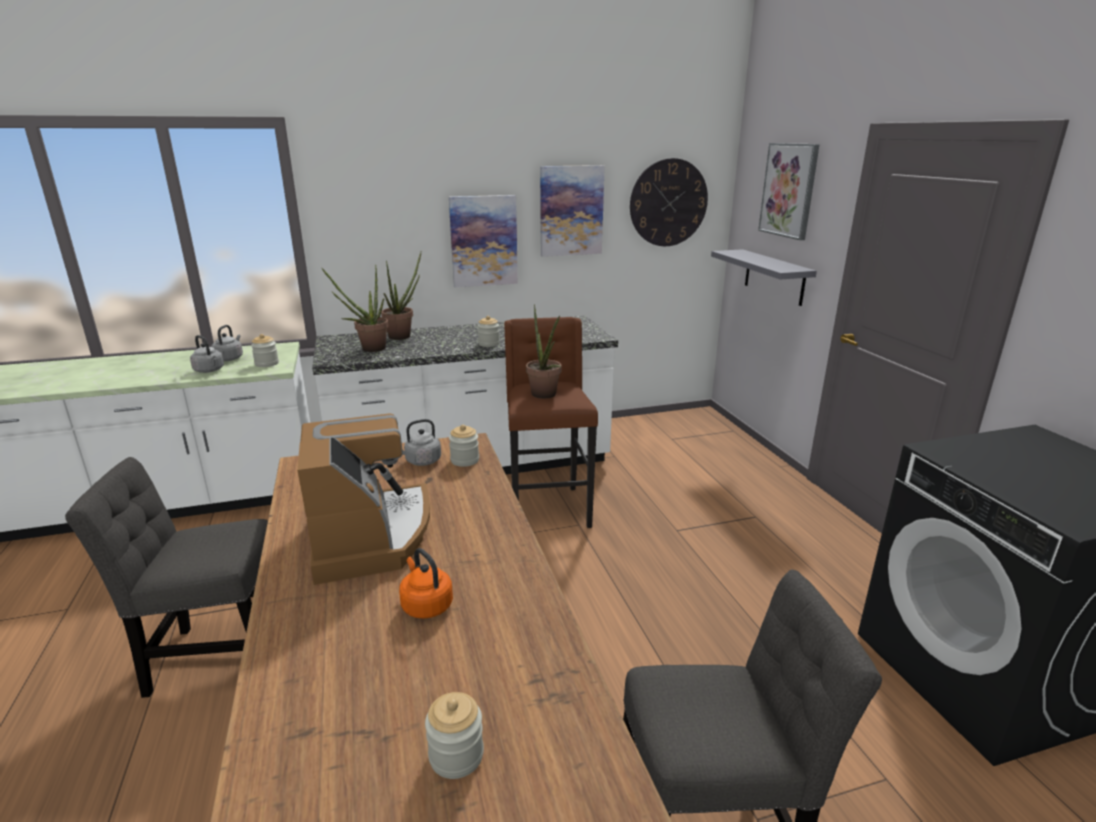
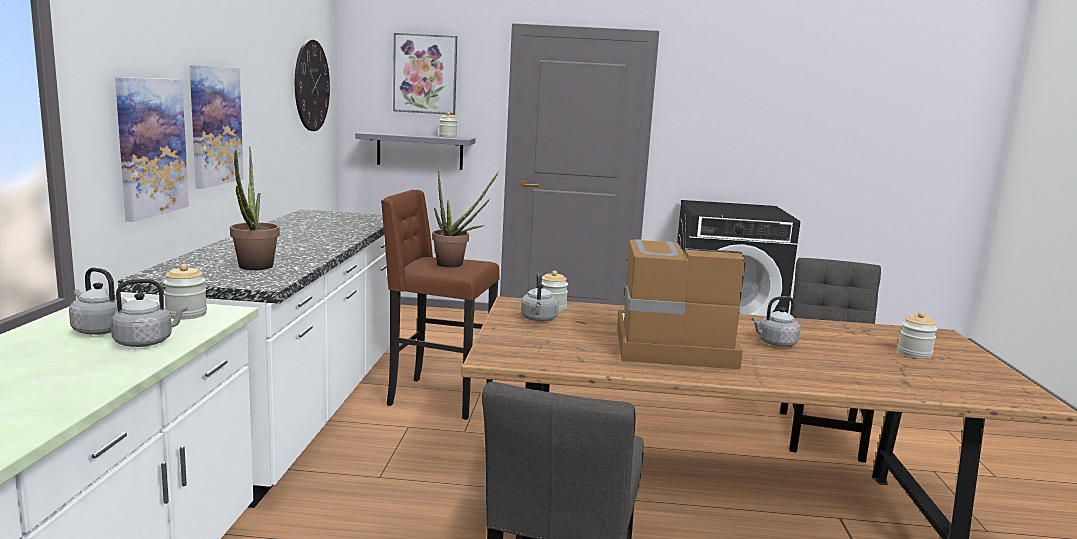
camera: 70 degrees left, 10 degrees down
(403, 335) = (226, 253): potted plant -> none
(426, 605) = (775, 344): orange kettle -> grey kettle
(489, 344) = (335, 238): jar -> jar (447, 137)
(571, 211) = (265, 90): picture -> picture (151, 147)

